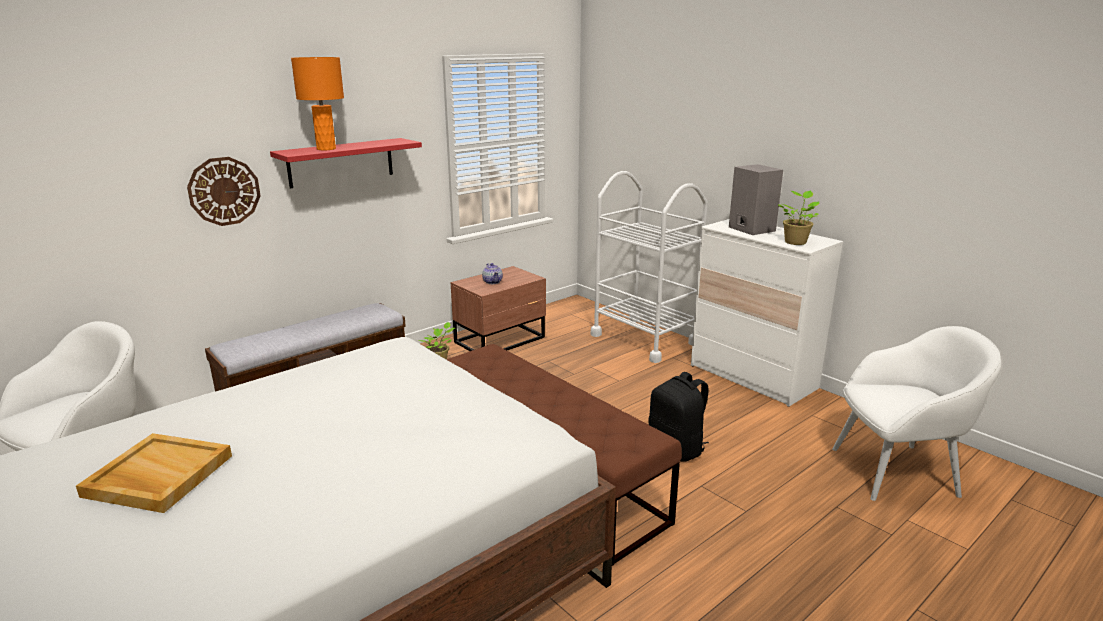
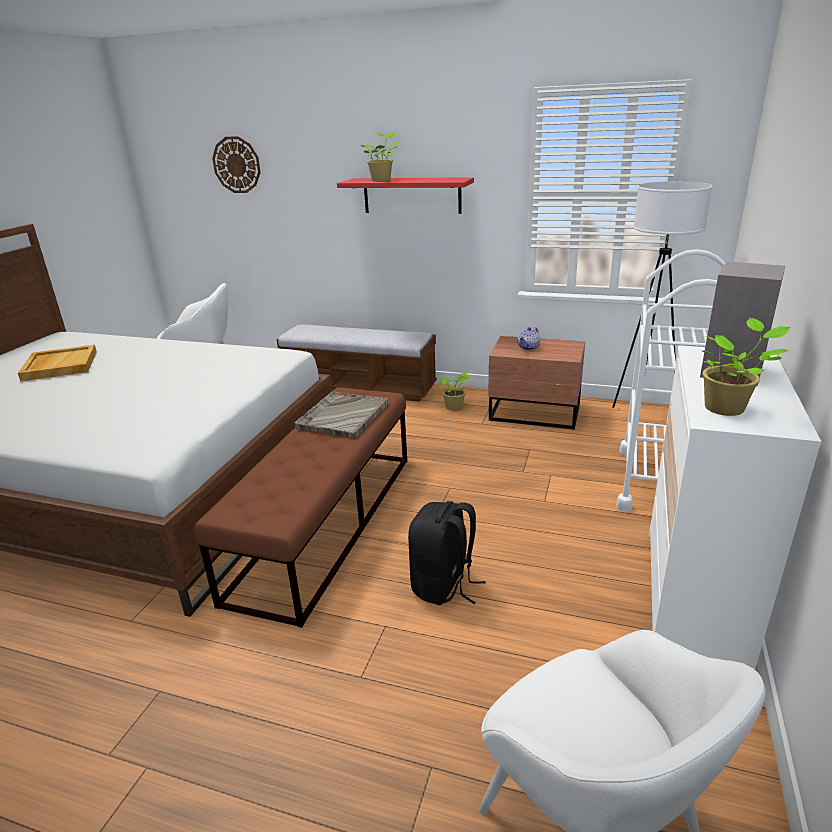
camera: 60 degrees right, 5 degrees up
(224, 191) = (317, 207): wall clock -> wall clock (236, 165)
(326, 149) = (382, 180): orange table lamp -> potted plant
(503, 374) = (342, 416): none -> grey tray
(563, 314) = (642, 419): none -> white floor lamp

